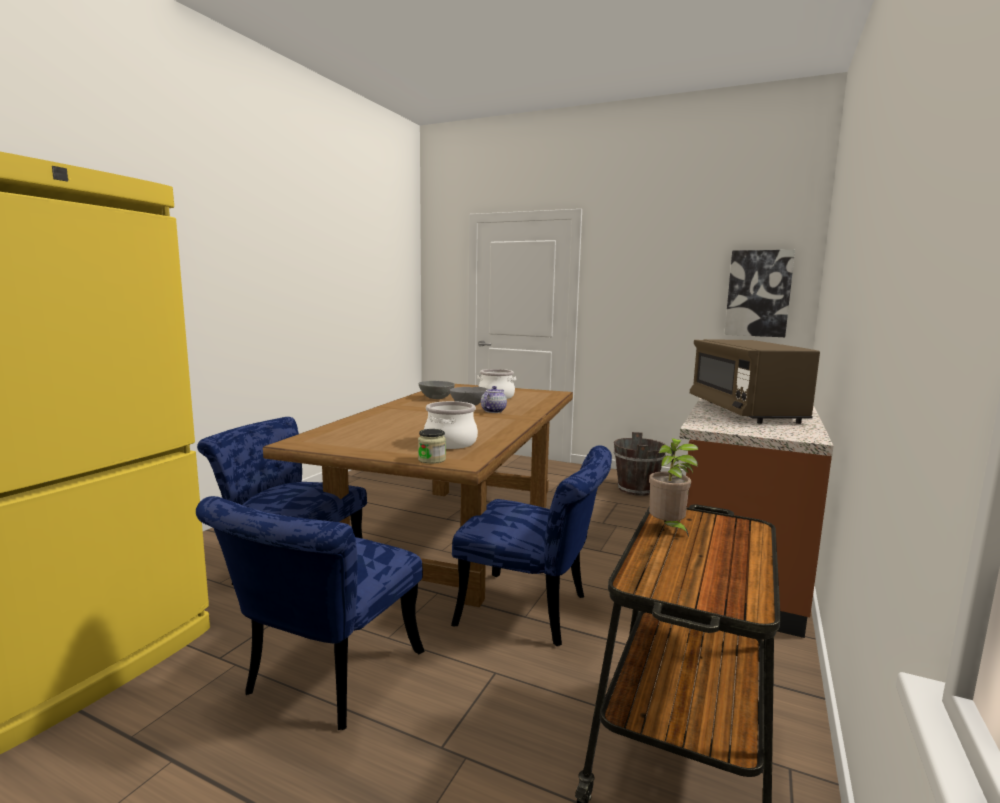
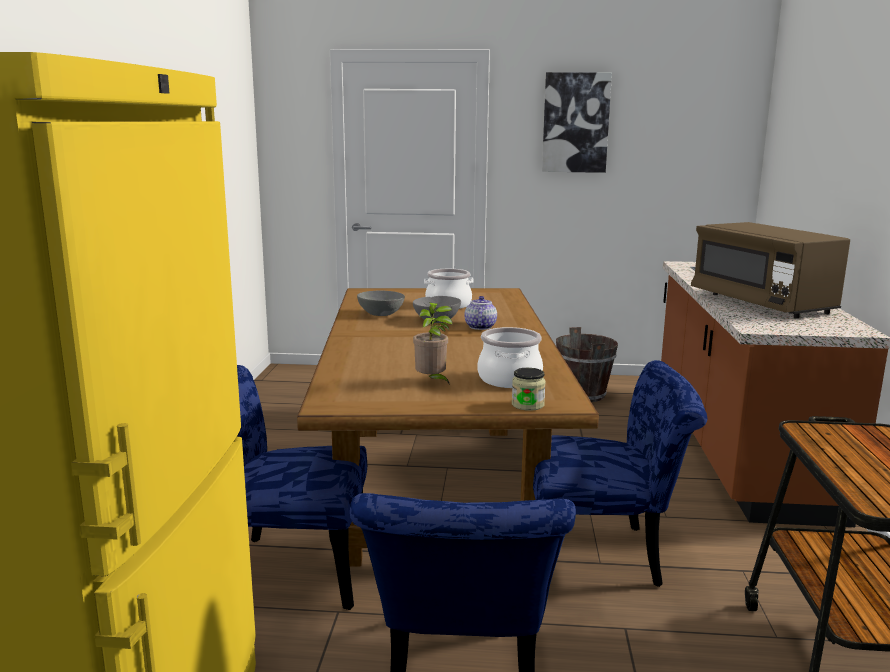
camera: 20 degrees left, 5 degrees up
(668, 529) = (826, 447): potted plant -> potted plant (432, 382)
(758, 293) = (700, 158): picture -> picture (575, 123)

